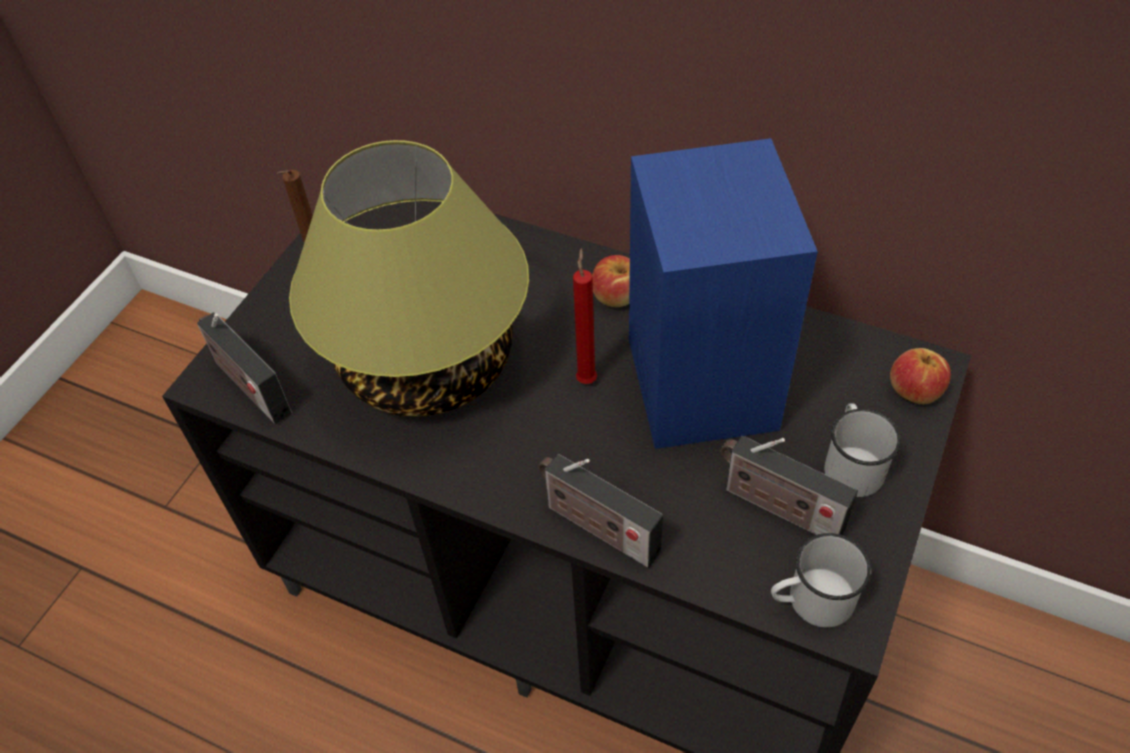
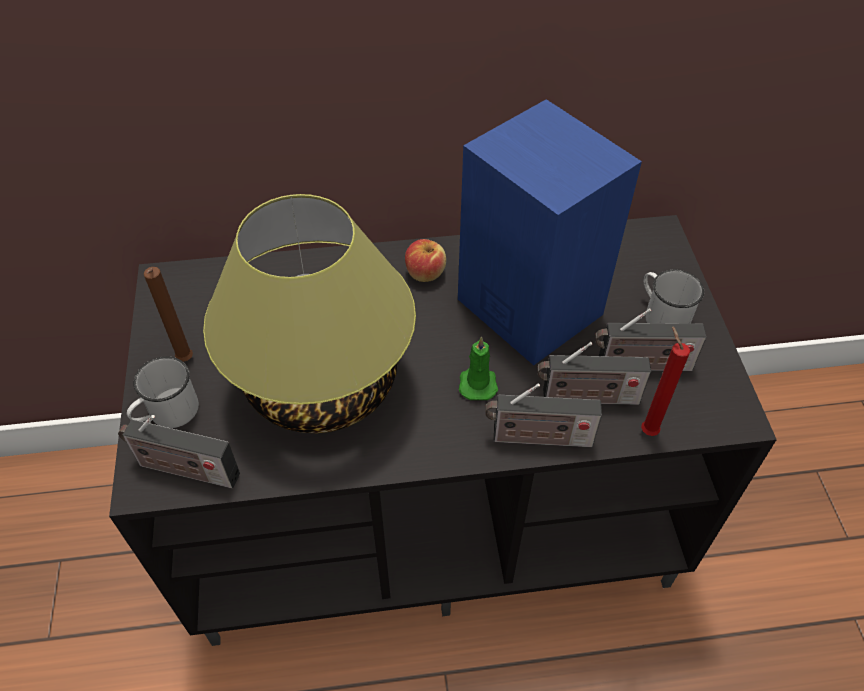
camera: 35 degrees left, 0 degrees up
(580, 438) = (477, 383): none -> green candle
(586, 378) = (449, 339): red candle -> red candle (647, 429)
(684, 512) = (585, 398): none -> radio
(811, 601) = (705, 414): white mug -> white mug (167, 413)
(914, 390) = (661, 251): apple -> none

